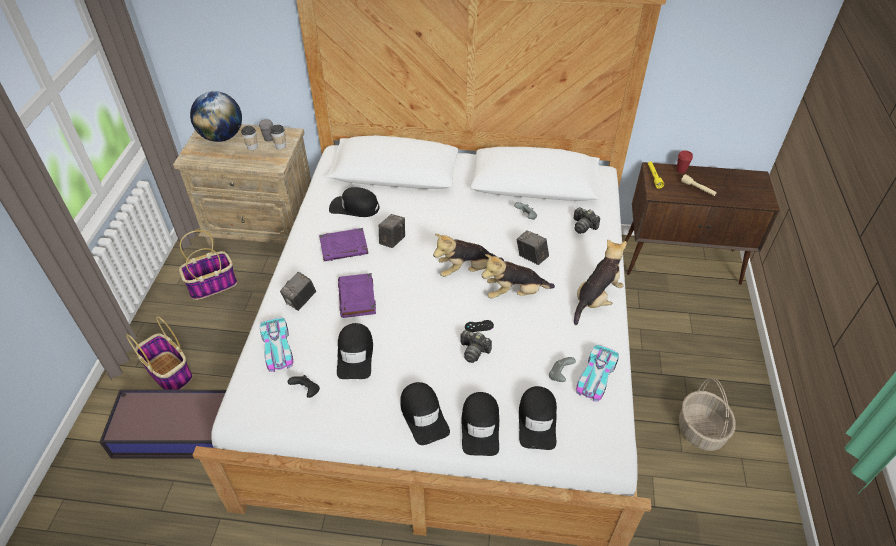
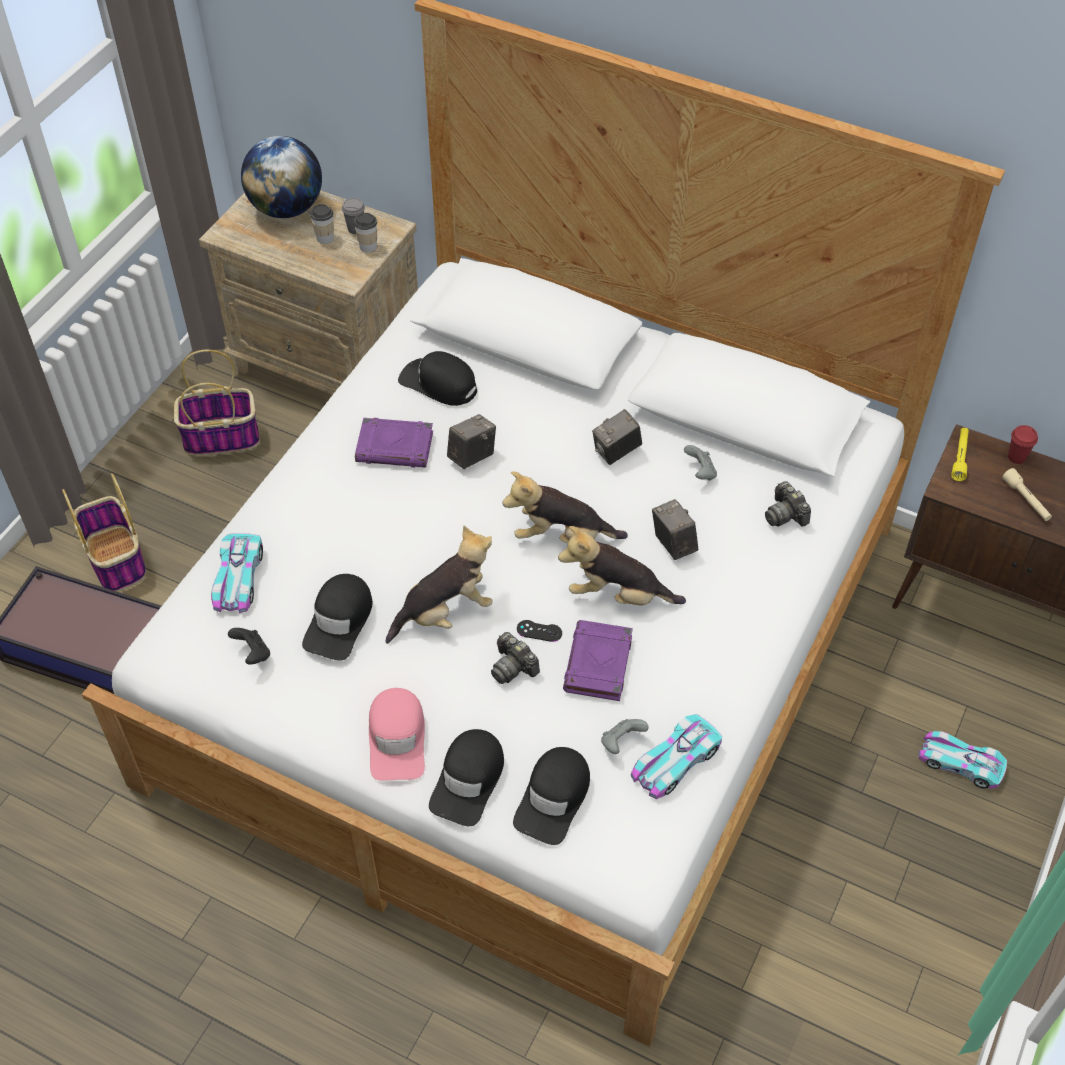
camera: 20 degrees right, 5 degrees up
(300, 301) = (298, 515): camera -> camera (616, 452)
(357, 298) = (379, 535): purple book -> purple book (598, 665)
(423, 415) = (397, 739): black cap -> pink cap
(596, 299) = (741, 641): plush toy -> plush toy (445, 612)
(701, 430) = (880, 902): basket -> none
(702, 343) = (960, 763): none -> toy car

